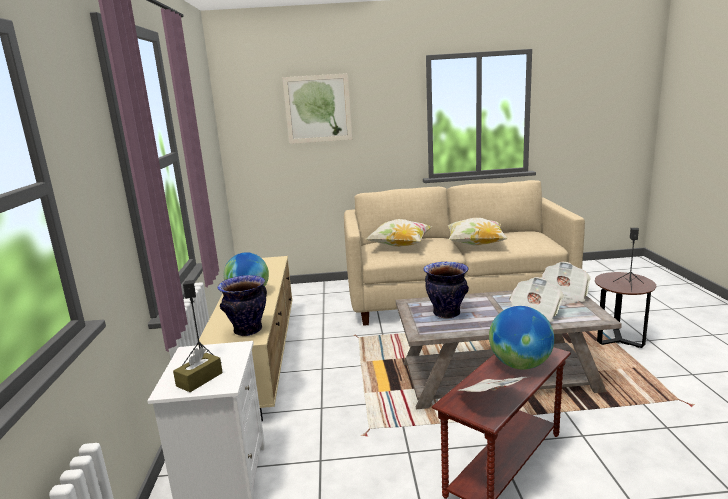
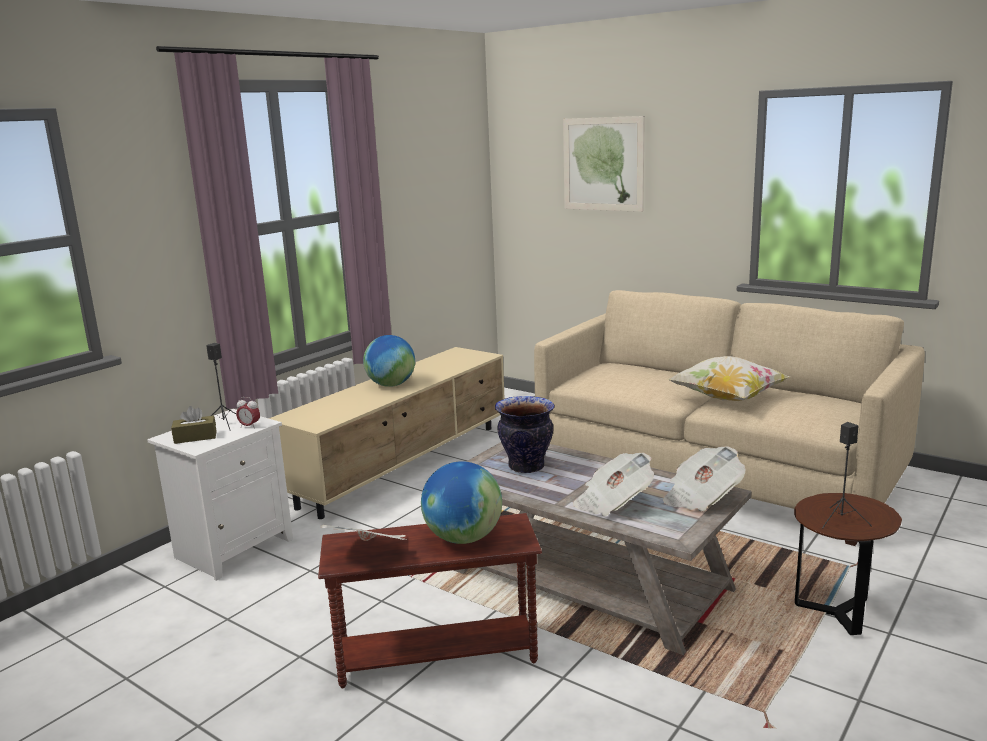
camera: 40 degrees right, 0 degrees up
(233, 353) = (249, 426): none -> alarm clock
(247, 330) = (327, 417): vase -> none
(400, 246) = (627, 374): pillow -> none

